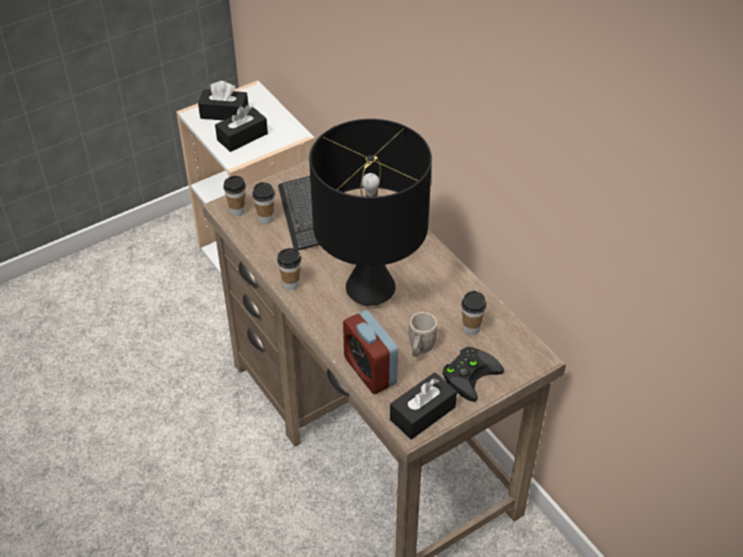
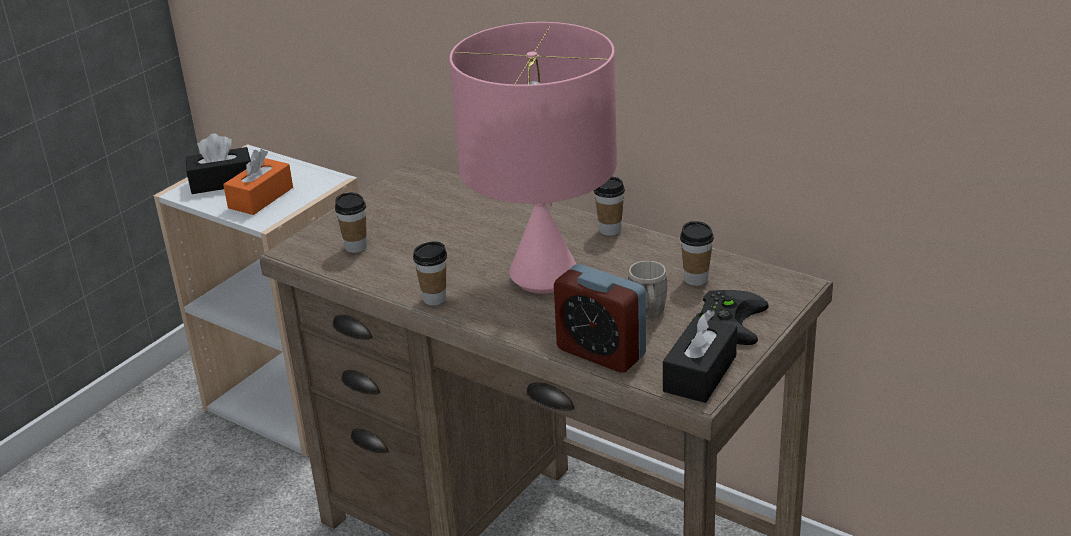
camera: 20 degrees left, 15 degrees down
(237, 210) = (312, 249): cup -> cup (610, 230)
(242, 137) = (261, 198): black tissue box -> orange tissue box
(303, 215) = (403, 232): keyboard -> none
(370, 291) = (543, 279): black table lamp -> pink table lamp

